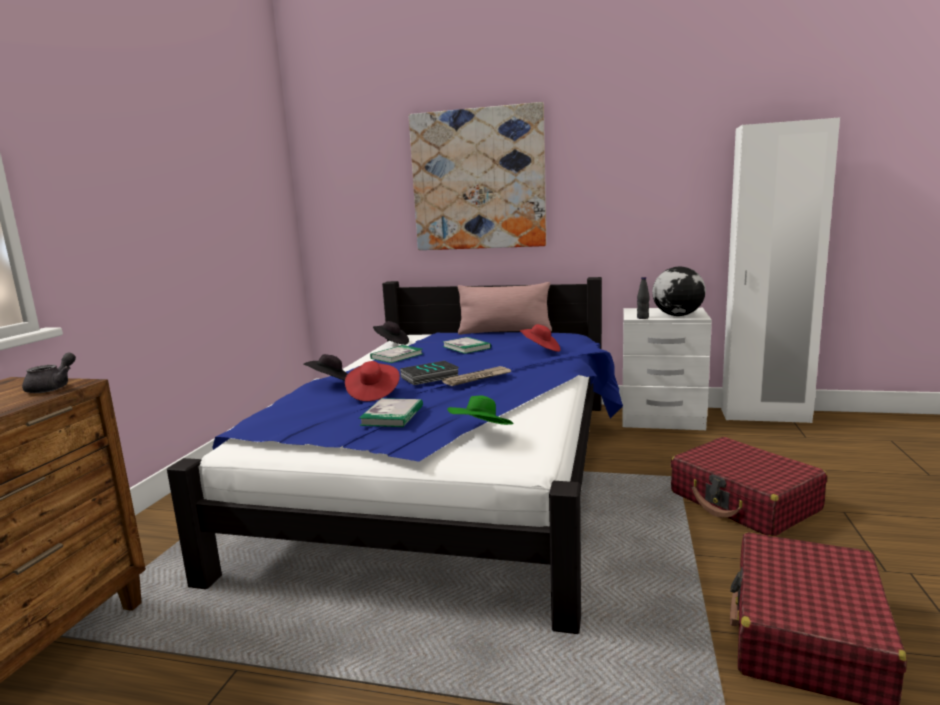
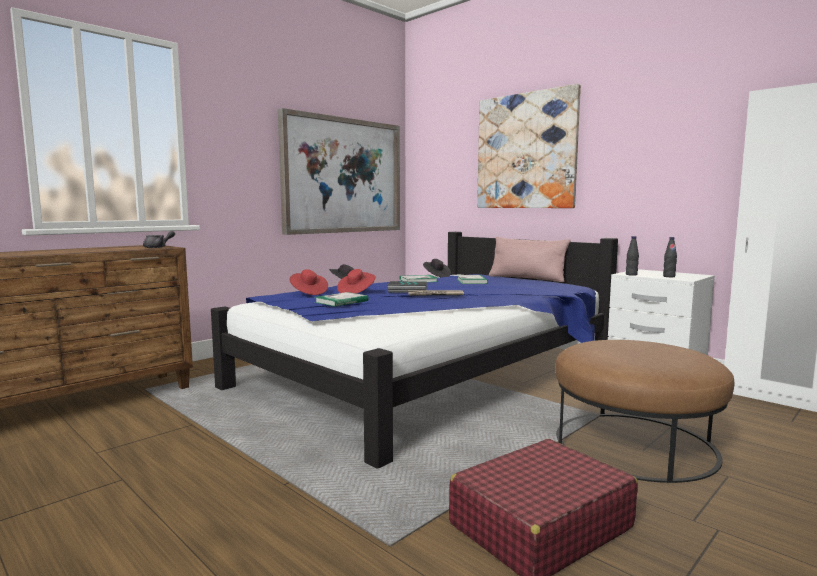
camera: 30 degrees right, 5 degrees down
(233, 219) = (343, 176): none -> picture
(481, 432) = (374, 317): green hat -> none
(540, 350) = (522, 289): red hat -> red hat (308, 292)
(677, 315) = (669, 276): globe -> black bottle
(744, 501) = (635, 444): red suitcase -> brown ottoman

